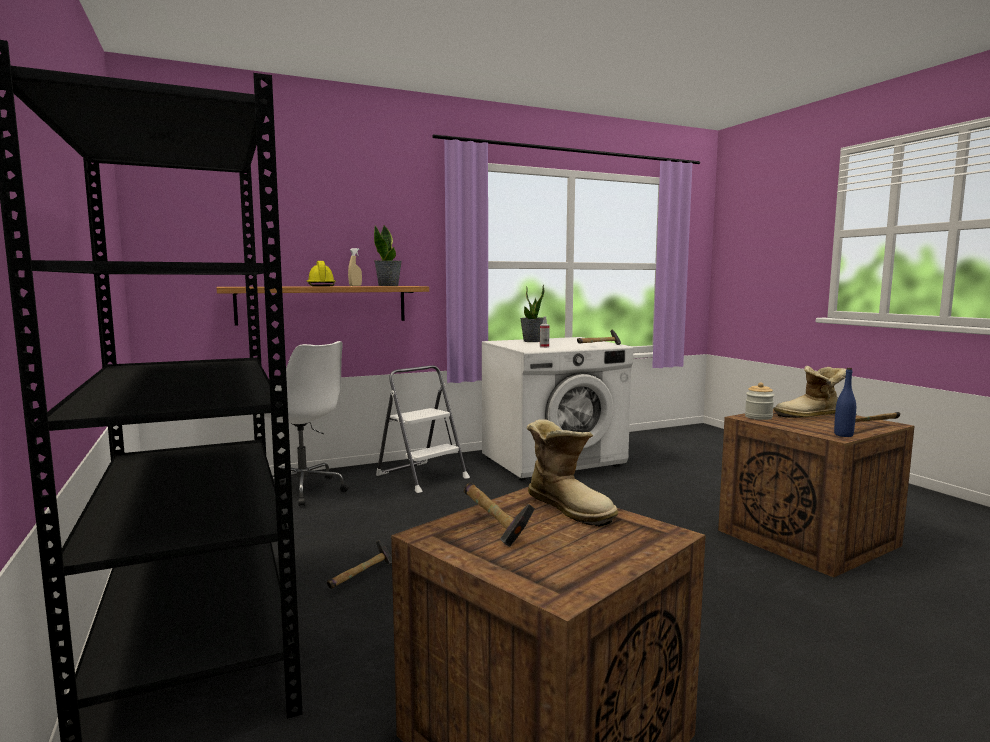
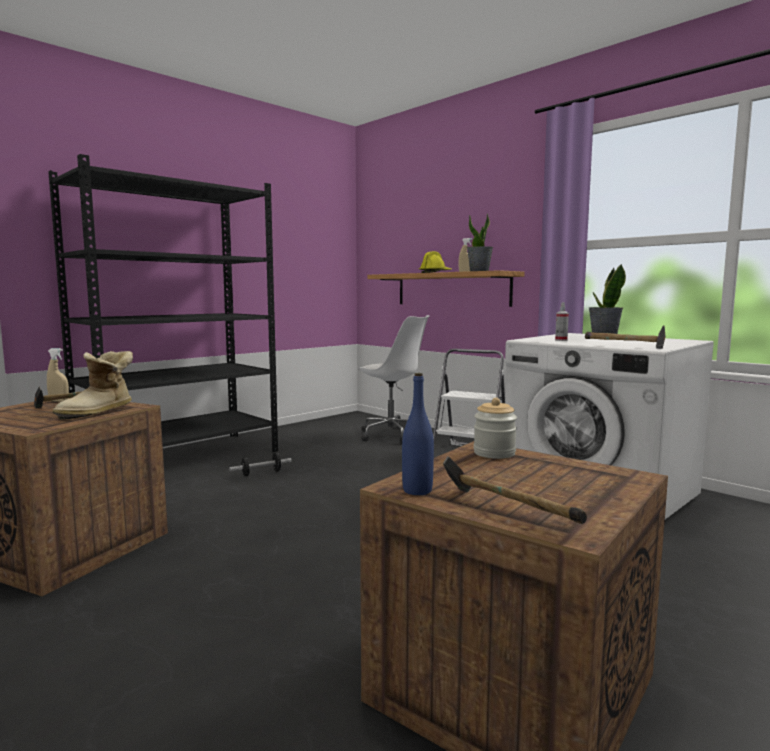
camera: 70 degrees right, 0 degrees up
(305, 491) = (393, 435): white office chair -> white office chair turned 75 degrees counterclockwise
(362, 576) = (261, 473): hammer -> dumbbell
(455, 536) = (59, 401): none -> beige spray bottle
(810, 416) = (553, 479): boot -> none

